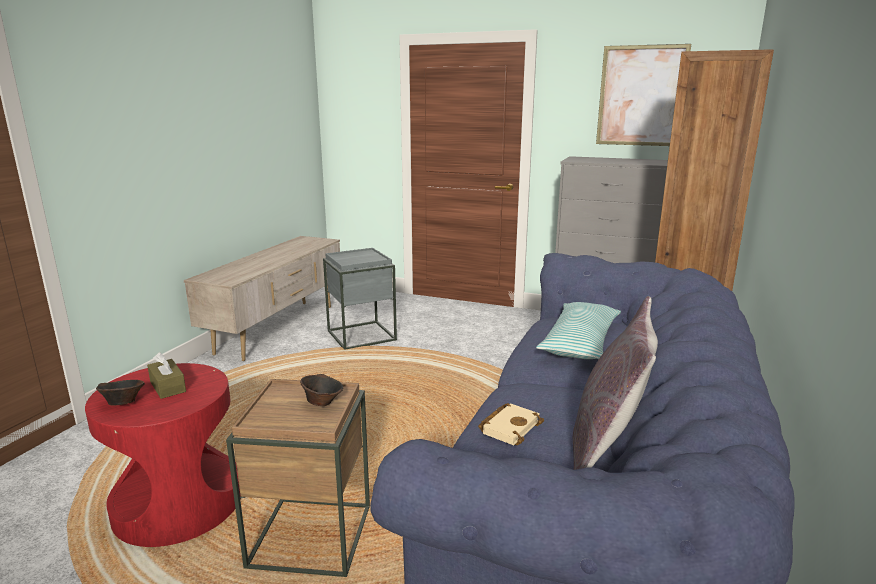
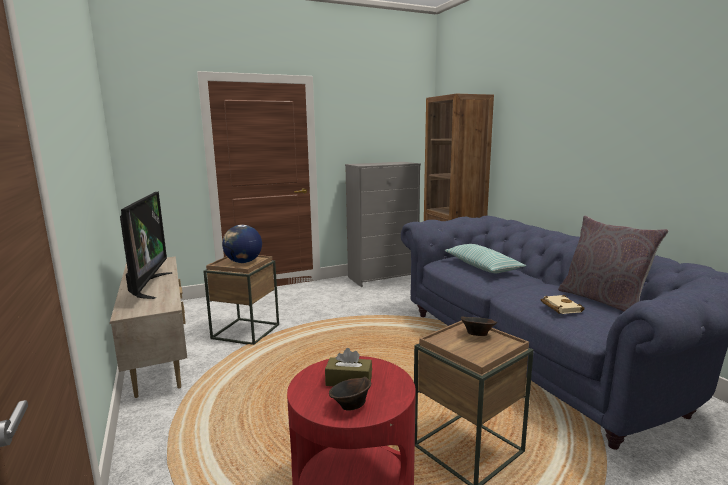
camera: 45 degrees left, 5 degrees down
(261, 260) = (148, 286): none -> television
(359, 259) = (243, 262): none -> globe
(361, 335) = (246, 331): grey side table -> brown side table
(641, 96) = (381, 122): picture -> none

